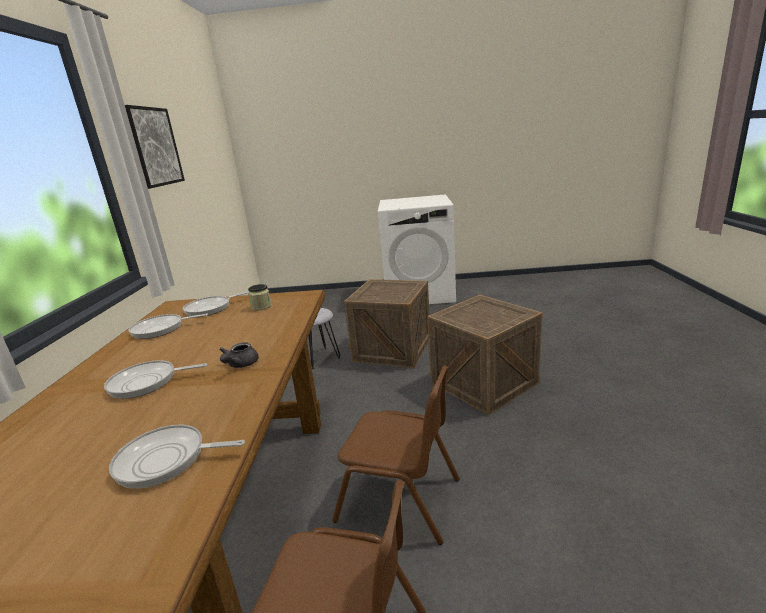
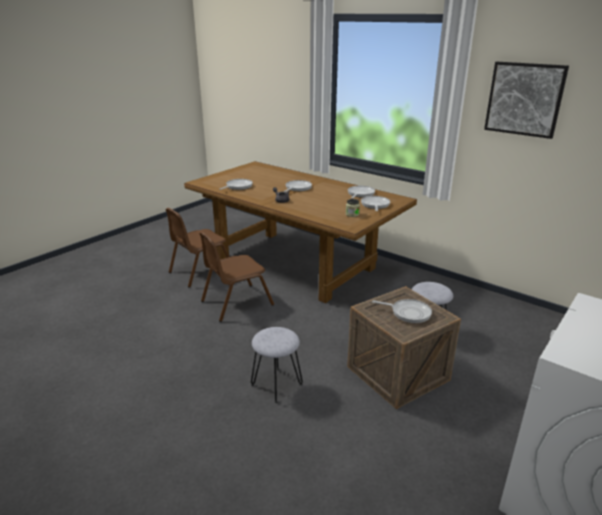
camera: 125 degrees right, 5 degrees up
(386, 289) = (408, 313): none -> frying pan
(484, 383) = (277, 385): crate -> grey stool

